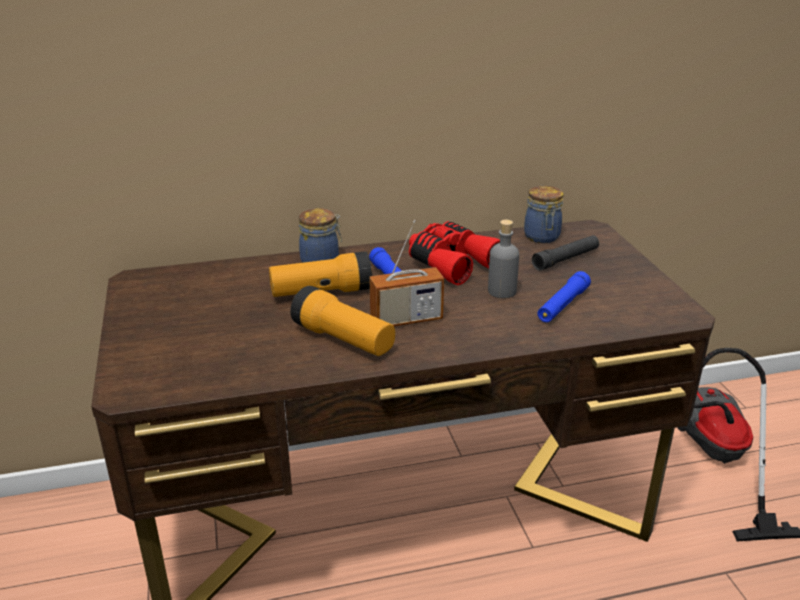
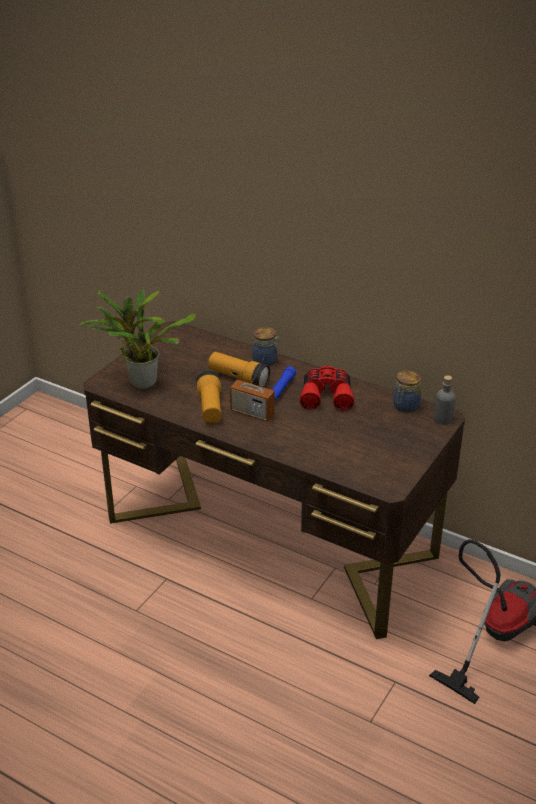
camera: 45 degrees right, 5 degrees up
(190, 359) = (140, 382): none -> potted plant
(501, 291) = (322, 424): grey bottle -> grey bottle (443, 419)
(563, 305) = (338, 448): blue flashlight -> none
(566, 259) = (391, 426): black flashlight -> none

